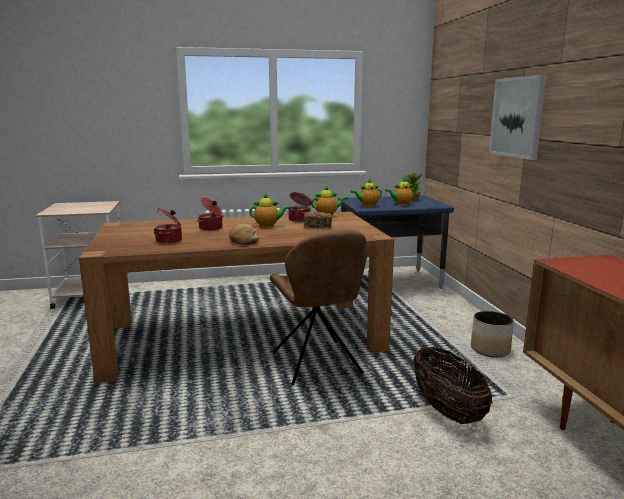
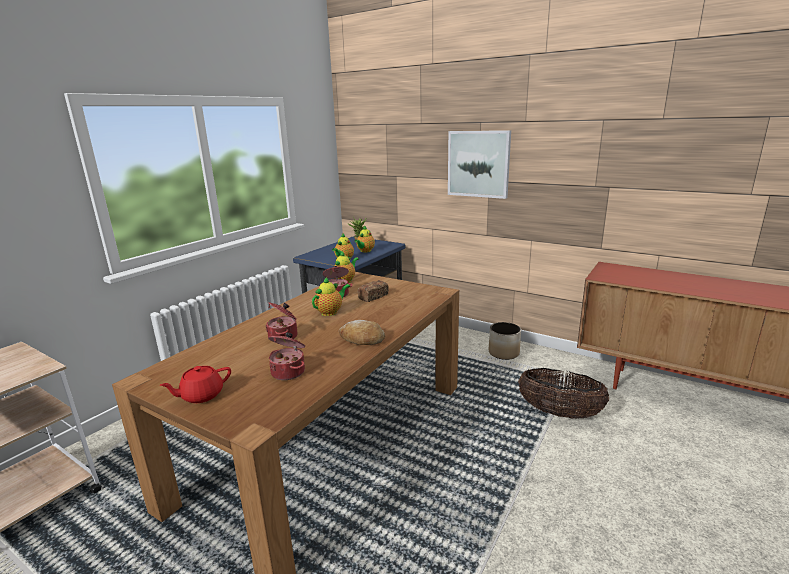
camera: 45 degrees left, 5 degrees up
(117, 236) = (201, 395): none -> red teapot
(317, 365) = (434, 429): brown chair -> none

